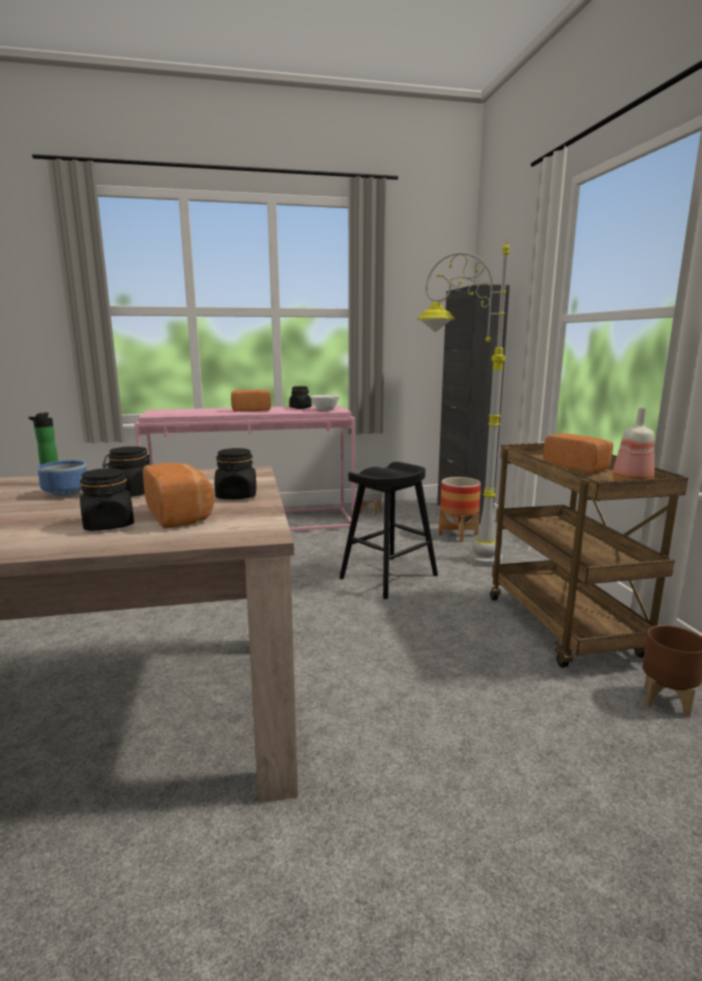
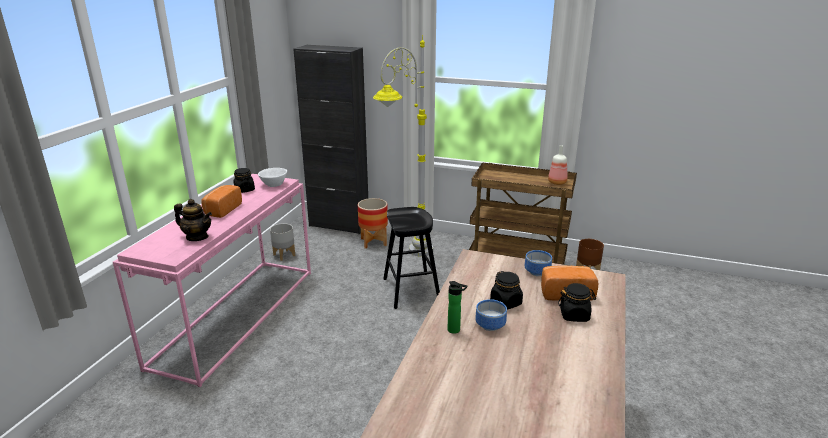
camera: 60 degrees left, 10 degrees up
(192, 413) = (197, 237): none -> teapot
(236, 496) = (536, 272): black jar -> bowl
(577, 467) = (516, 179): bread -> none

